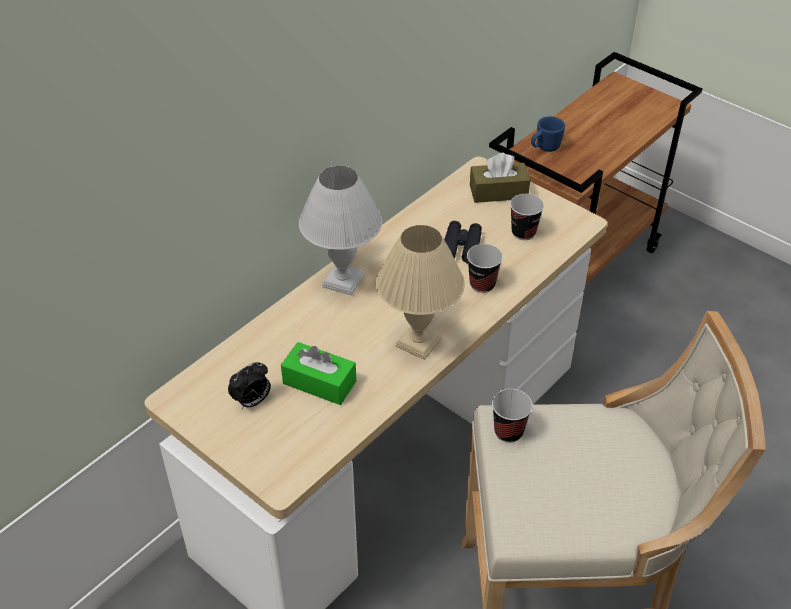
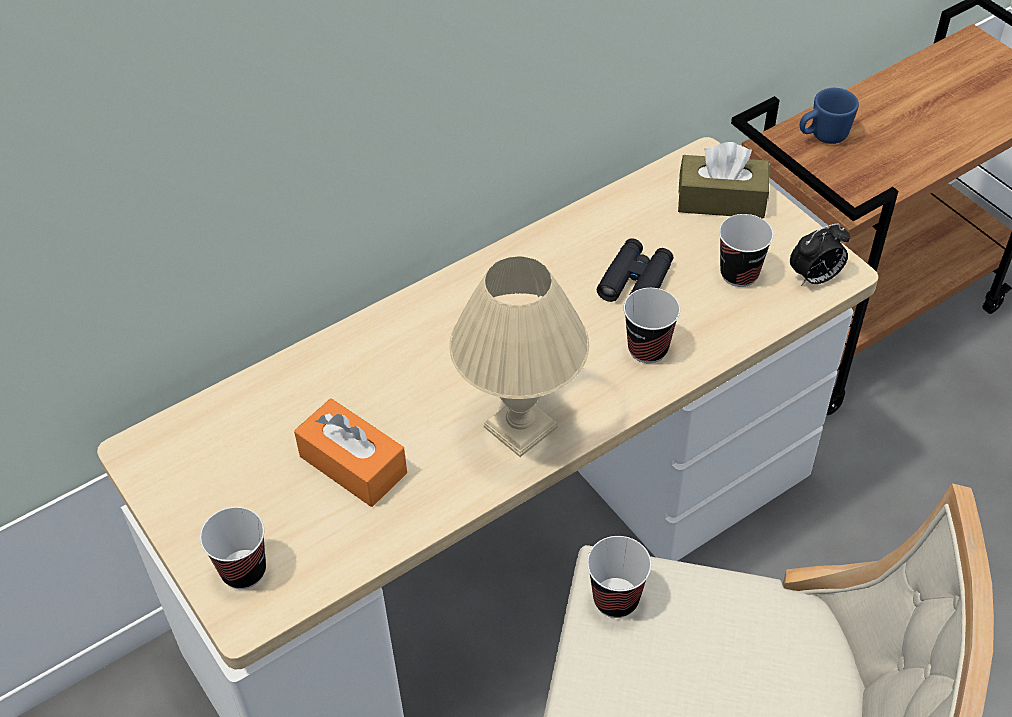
camera: 15 degrees right, 5 degrees up
(252, 401) = (247, 476): alarm clock -> alarm clock (815, 278)
(270, 457) = (243, 571): none -> cup
(319, 382) = (353, 464): green tissue box -> orange tissue box
(344, 280) = (442, 307): white table lamp -> none

